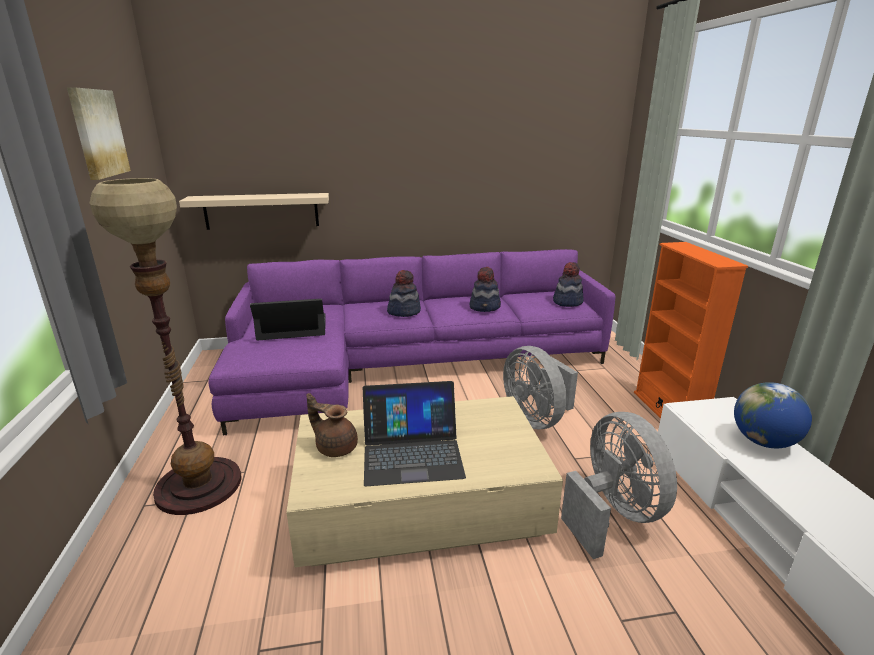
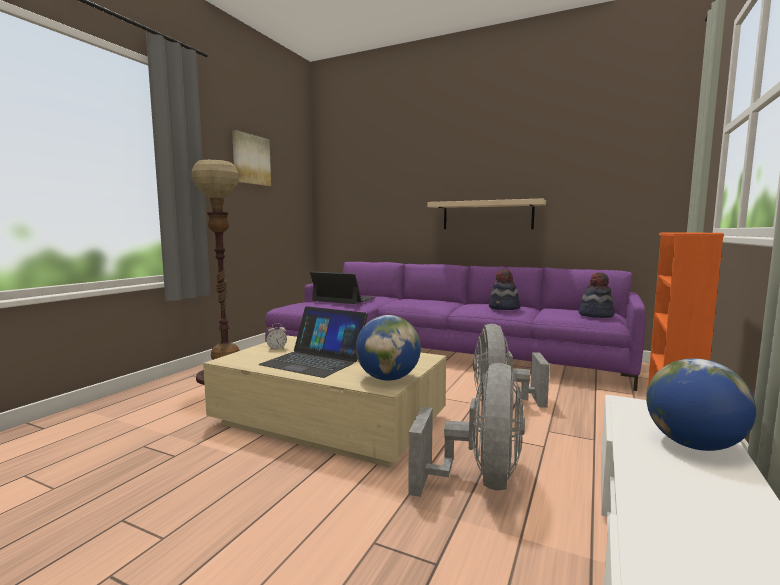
camera: 35 degrees right, 15 degrees down
(261, 211) = (363, 227): beige shelf -> beige shelf (487, 215)
(335, 447) = (277, 349): brown teapot -> alarm clock
(404, 311) = (431, 302): hat -> none
(520, 453) = (388, 378): none -> globe

